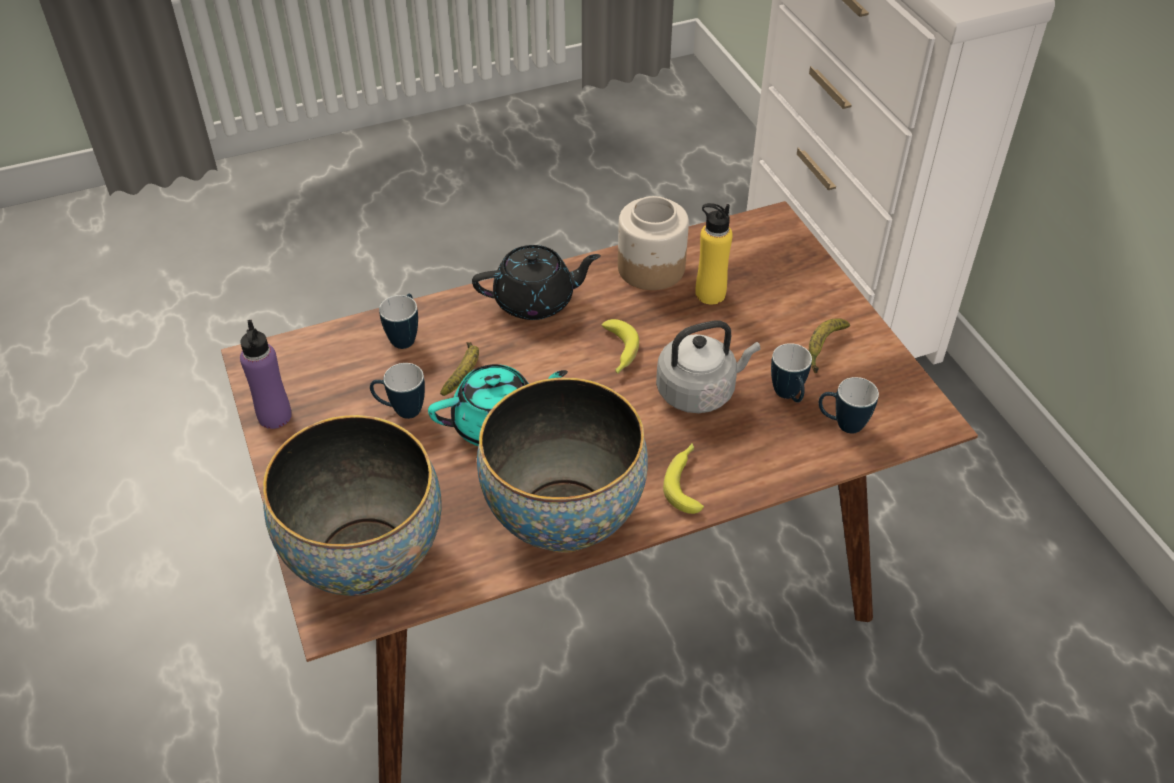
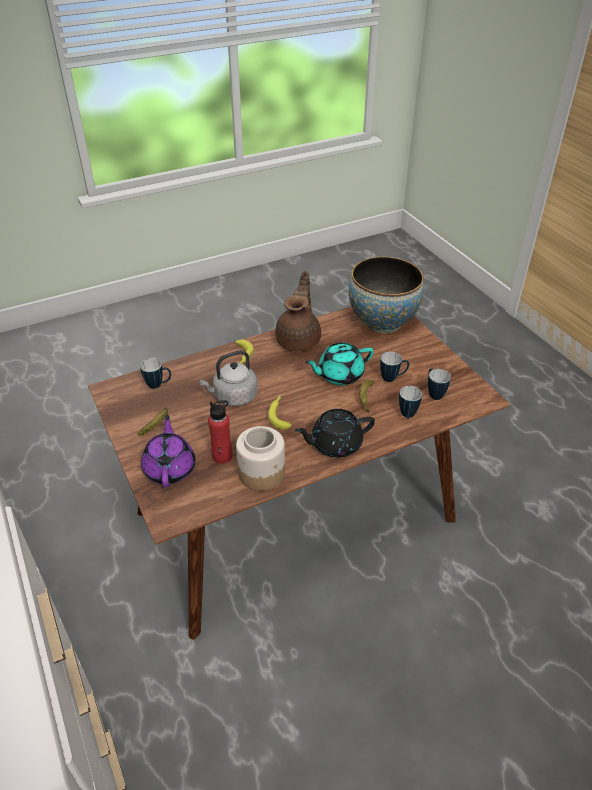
camera: 175 degrees right, 5 degrees down
(274, 416) = (456, 372): purple bottle -> none
(563, 517) = (299, 340): bowl -> brown teapot
(710, 294) = (222, 456): yellow bottle -> red bottle
(786, 282) = (170, 468): none -> purple teapot
(789, 396) = (184, 397): mug -> mug (433, 393)

